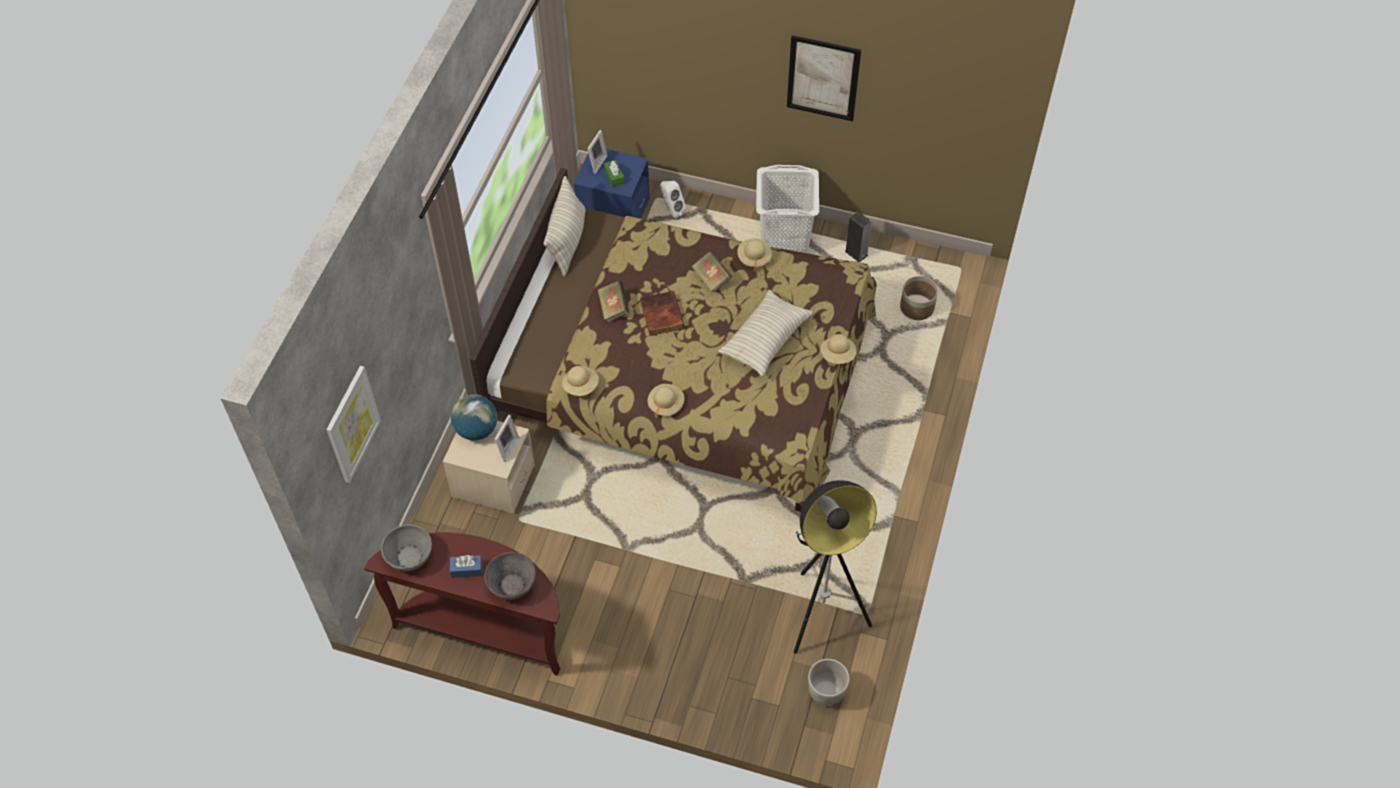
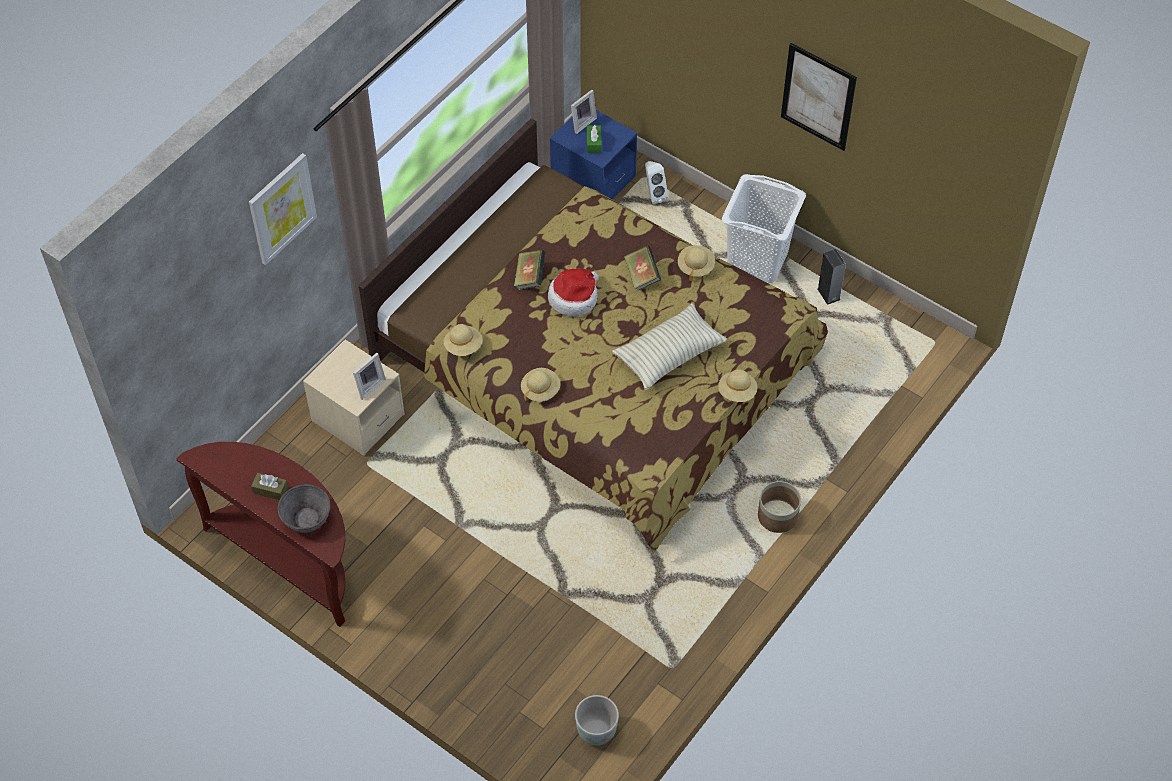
camera: 20 degrees right, 0 degrees up
(352, 424) = (195, 313): picture -> picture (282, 208)
(410, 557) = (223, 461): grey bowl -> none
(466, 569) = (270, 490): blue tissue box -> brown tissue box
(476, 430) = (348, 359): globe -> none
(567, 241) = (514, 196): pillow -> none
(660, 315) = (574, 298): book -> hat
(821, 614) = (626, 653): floor lamp -> none
(917, 307) = (868, 370): planter -> planter (777, 516)

